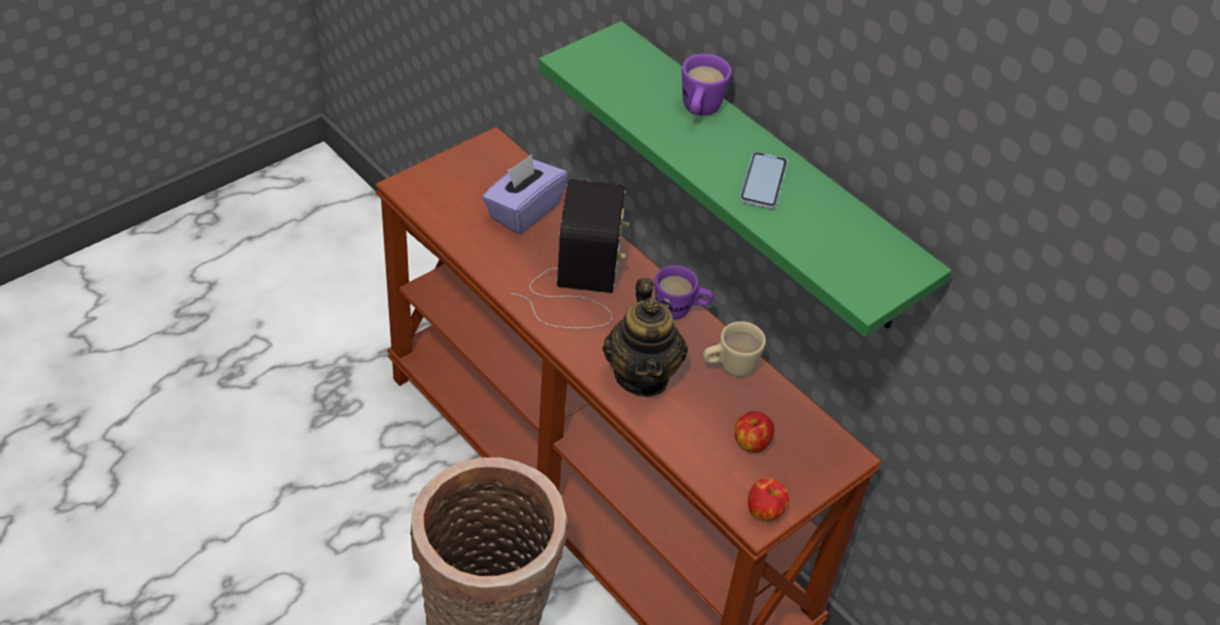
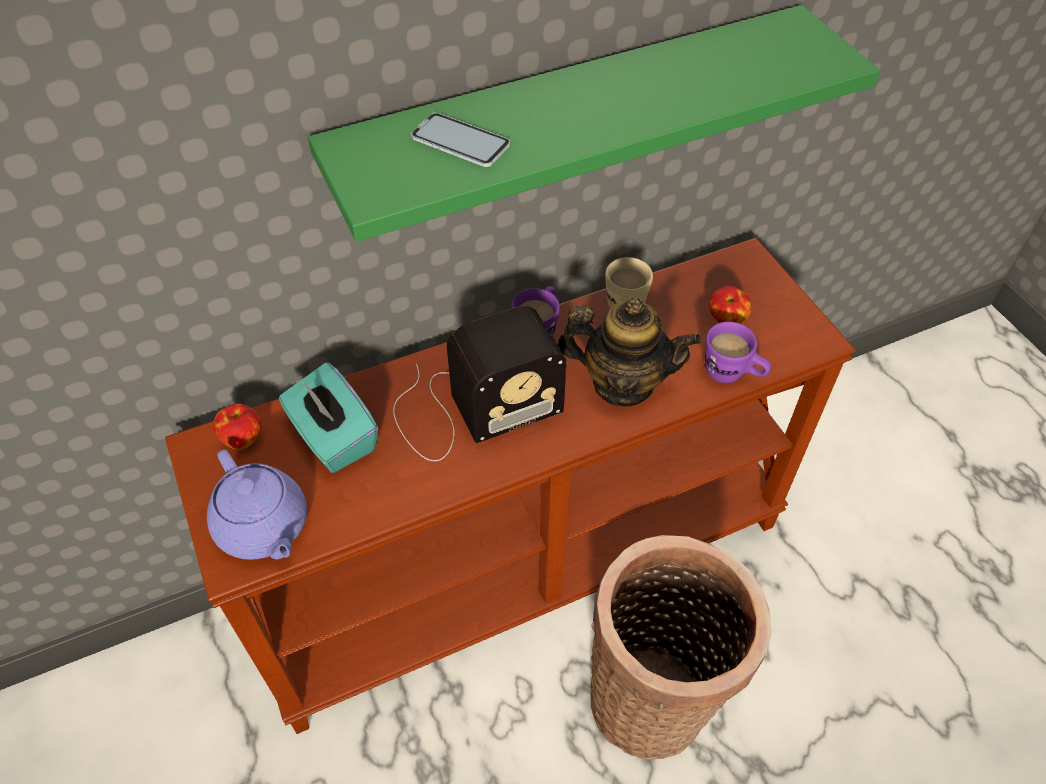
camera: 70 degrees left, 5 degrees up
(436, 194) = (263, 527): none -> purple teapot
(523, 211) = (333, 438): purple tissue box -> turquoise tissue box
(578, 282) = (471, 409): radio -> radio turned 135 degrees clockwise
(699, 111) = (516, 108): purple mug -> purple mug (732, 374)
(763, 182) = (653, 88): phone -> phone (460, 142)
(765, 511) = (809, 331): apple -> apple (243, 438)

